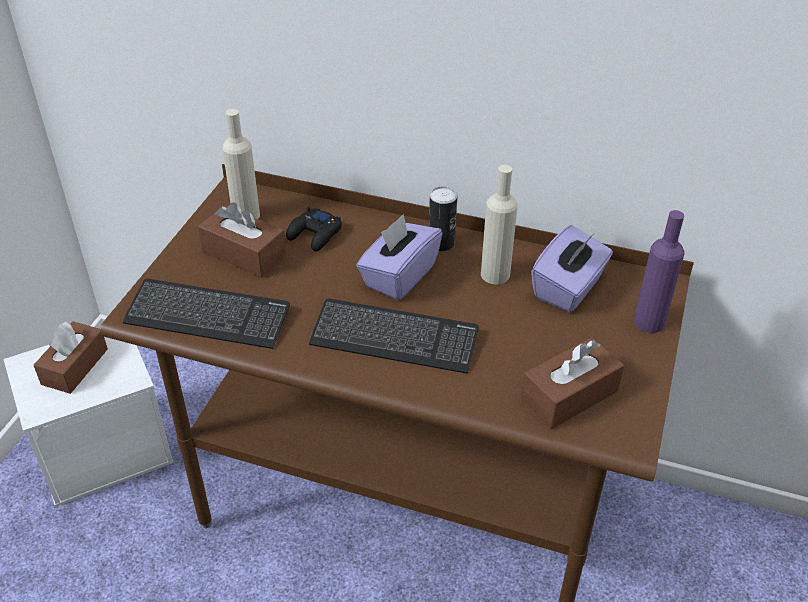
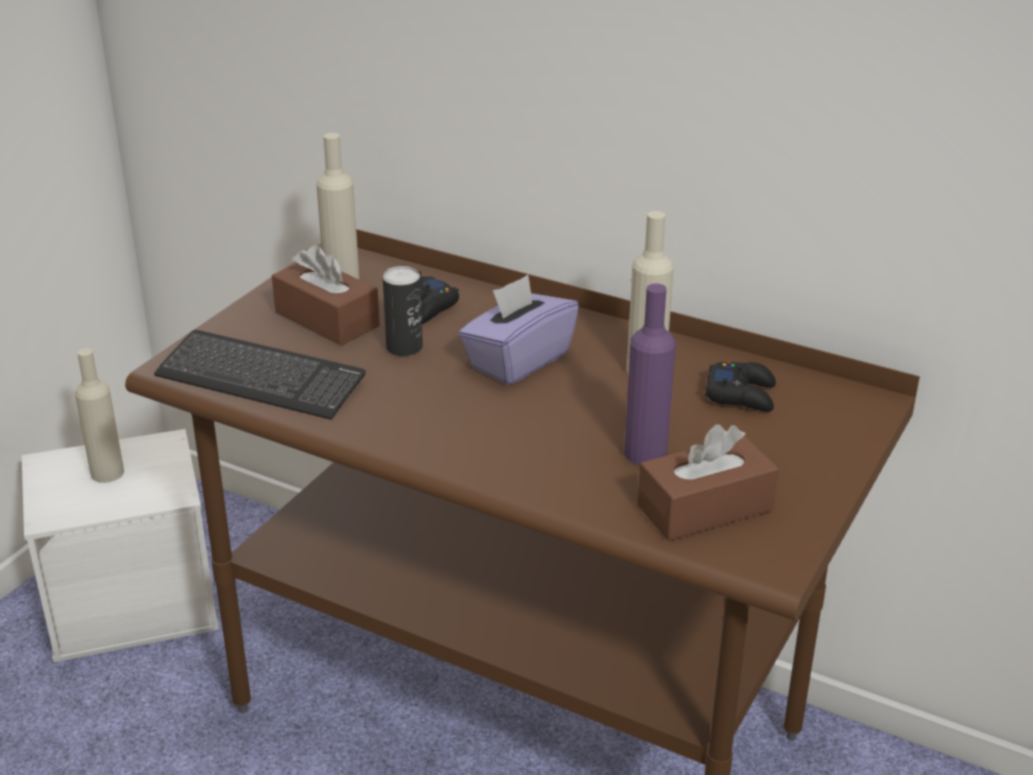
camera: 10 degrees right, 10 degrees down
(75, 366) = (107, 473): brown tissue box -> beige bottle
(394, 338) = (490, 425): keyboard -> none
(441, 243) = (585, 331): can -> can (404, 347)
(568, 288) = (741, 394): purple tissue box -> black game controller
(649, 322) = (841, 441): purple bottle -> purple bottle (645, 453)

